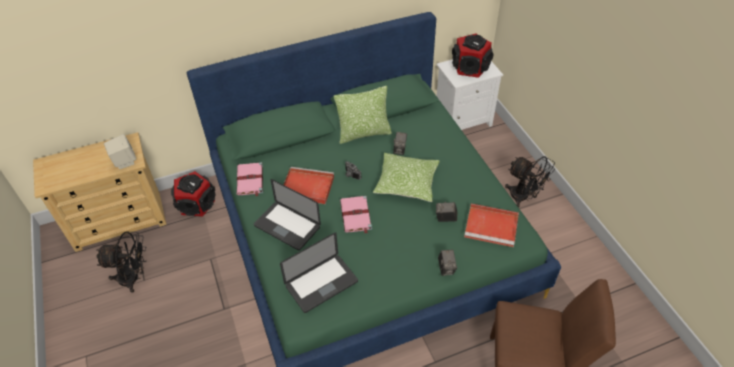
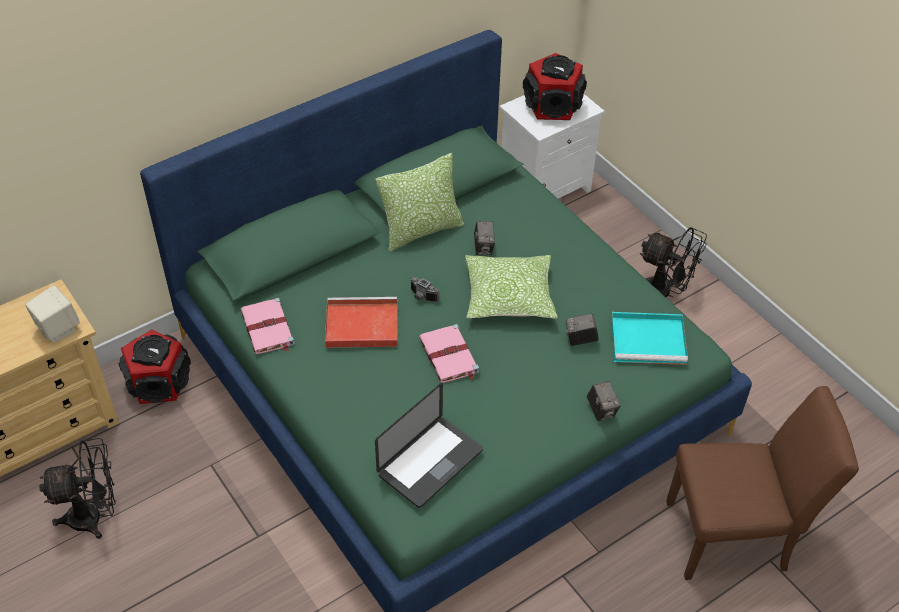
camera: 15 degrees left, 0 degrees up
(287, 226) = (350, 388): laptop -> none
(492, 226) = (649, 340): red tray -> turquoise tray

